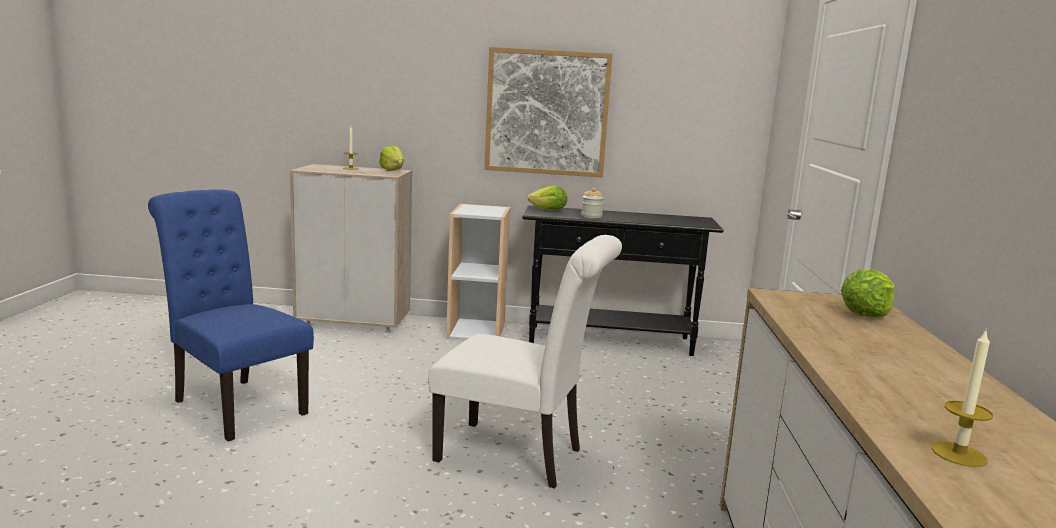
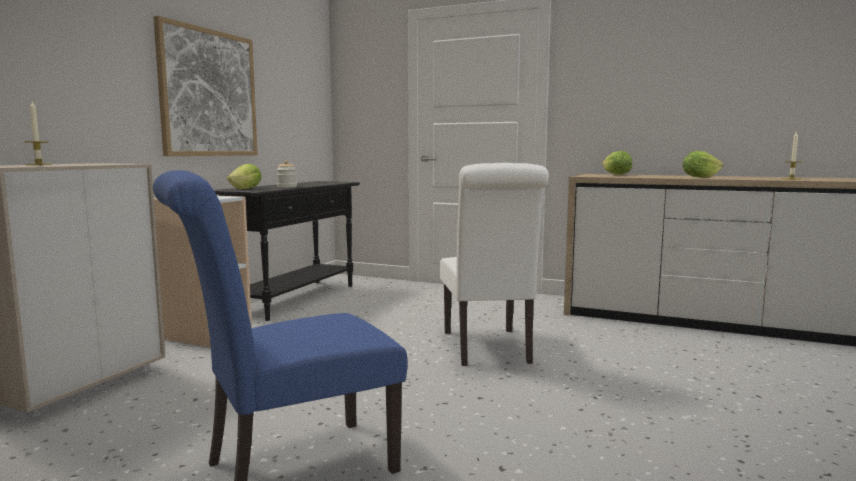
camera: 70 degrees left, 5 degrees down
(392, 170) = (90, 163): lettuce -> lettuce (700, 177)
(518, 456) = (488, 349): white chair -> white chair turned 135 degrees clockwise

